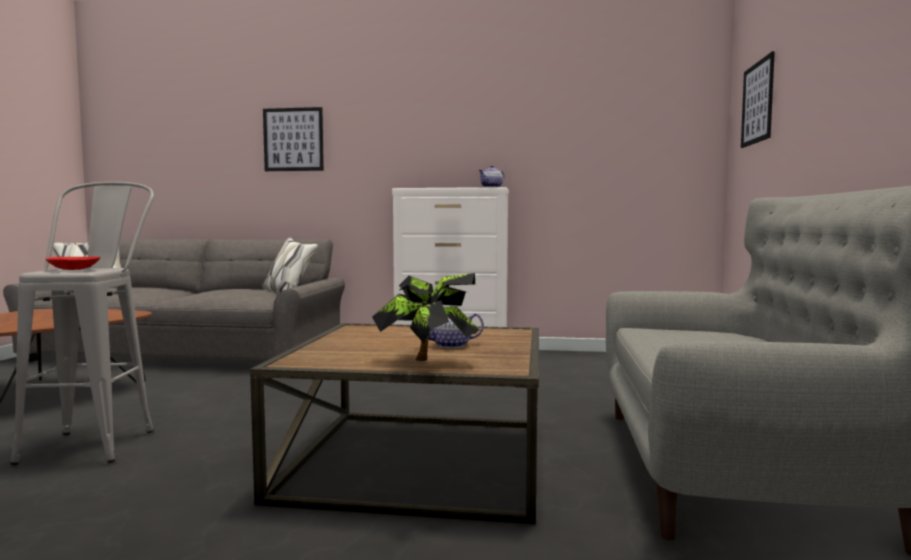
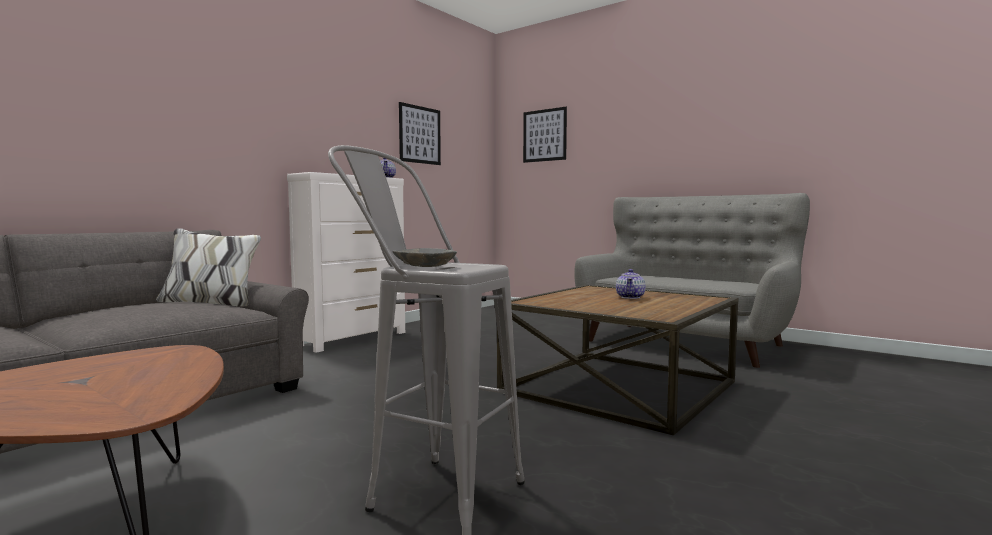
camera: 60 degrees left, 0 degrees up
(73, 269) = (425, 266): red bowl -> grey bowl
(293, 139) = (142, 92): picture -> picture (420, 135)
(427, 362) = (682, 303): potted plant -> none

